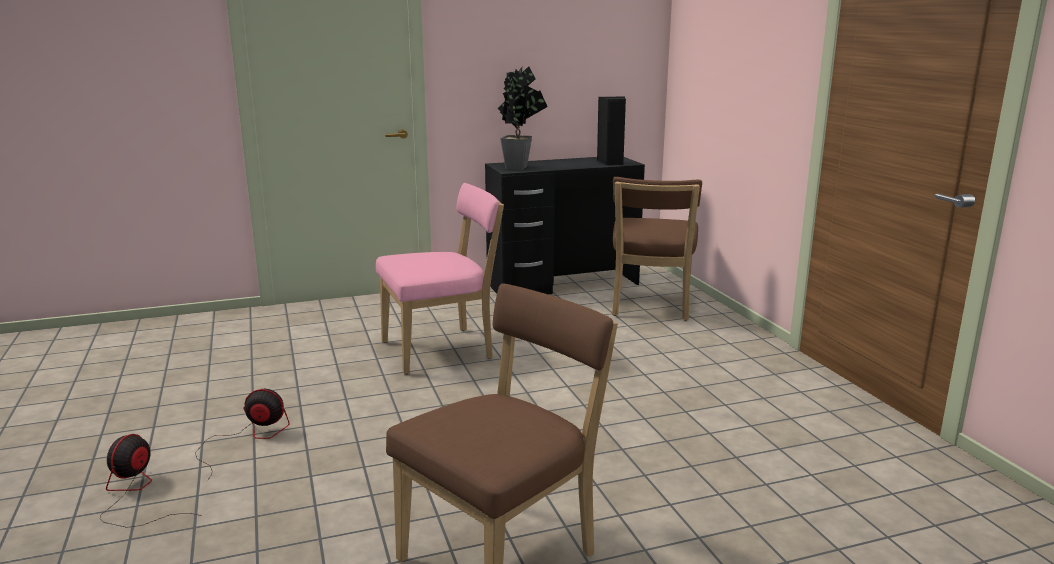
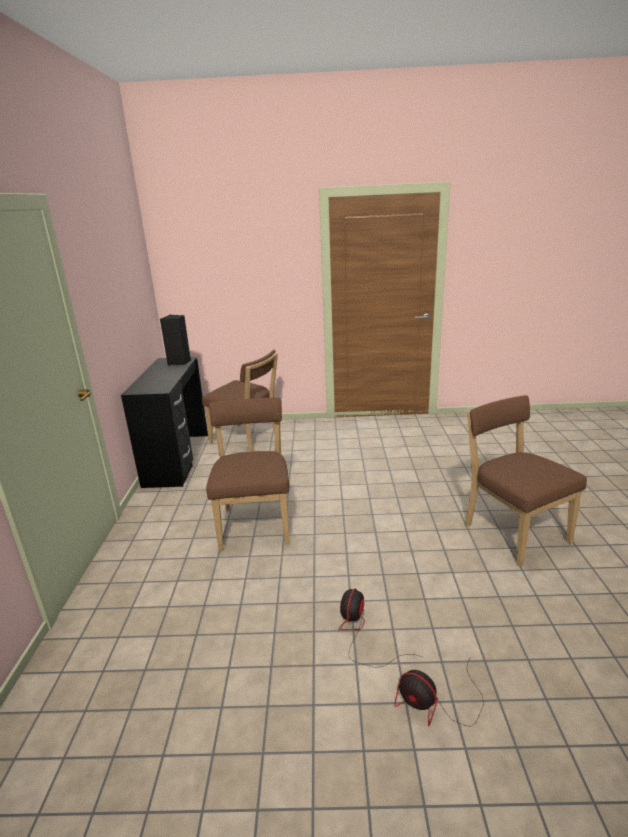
camera: 70 degrees left, 5 degrees up
(442, 349) = (255, 523): pink chair -> brown chair
(519, 167) = (154, 386): potted plant -> none

